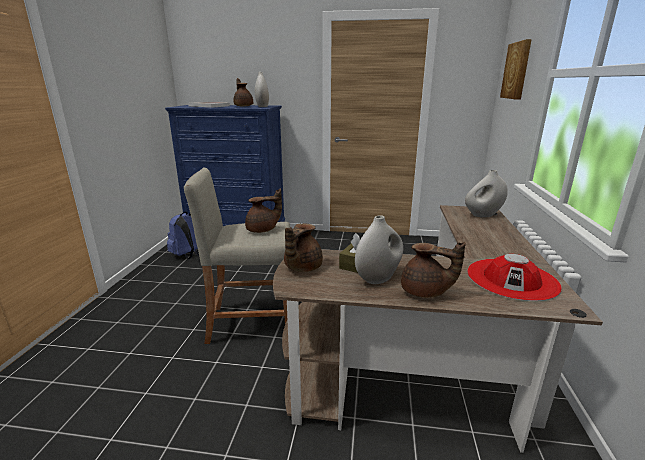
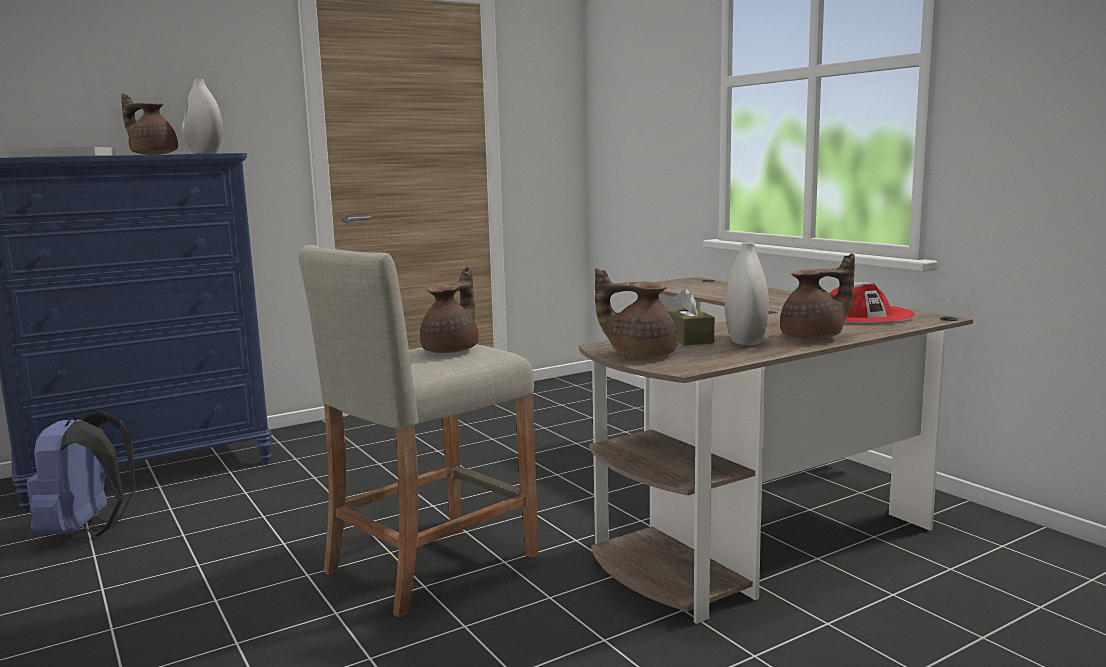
camera: 40 degrees left, 10 degrees down
(301, 267) = (640, 354): brown teapot -> brown teapot turned 120 degrees clockwise
(483, 215) = (704, 283): white vase -> none
(517, 70) = (639, 86): picture -> none

